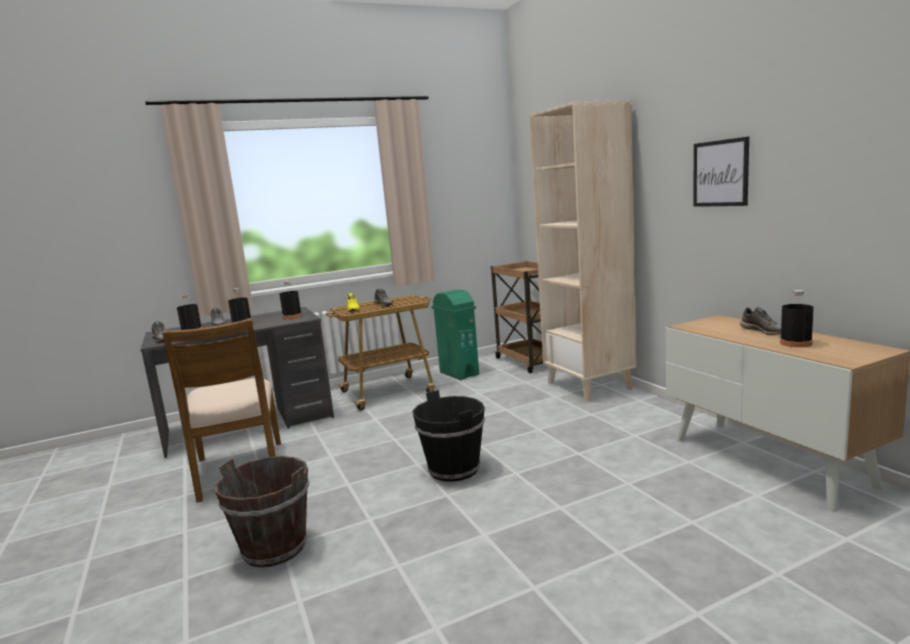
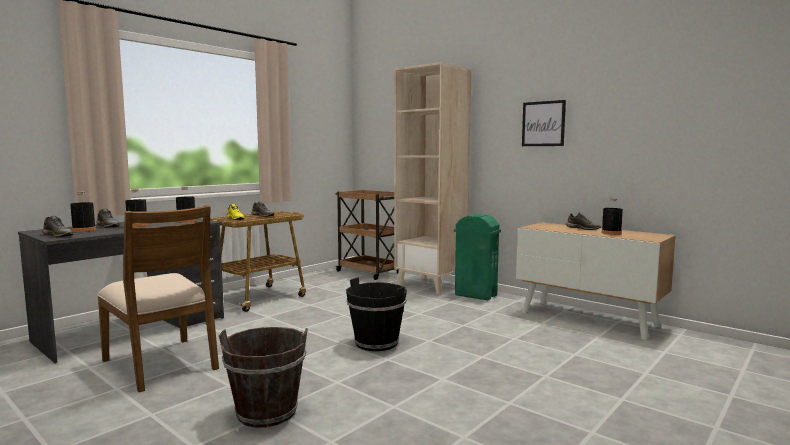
camera: 25 degrees left, 5 degrees down
(459, 373) = (314, 282): green trash can -> green trash can (475, 295)

